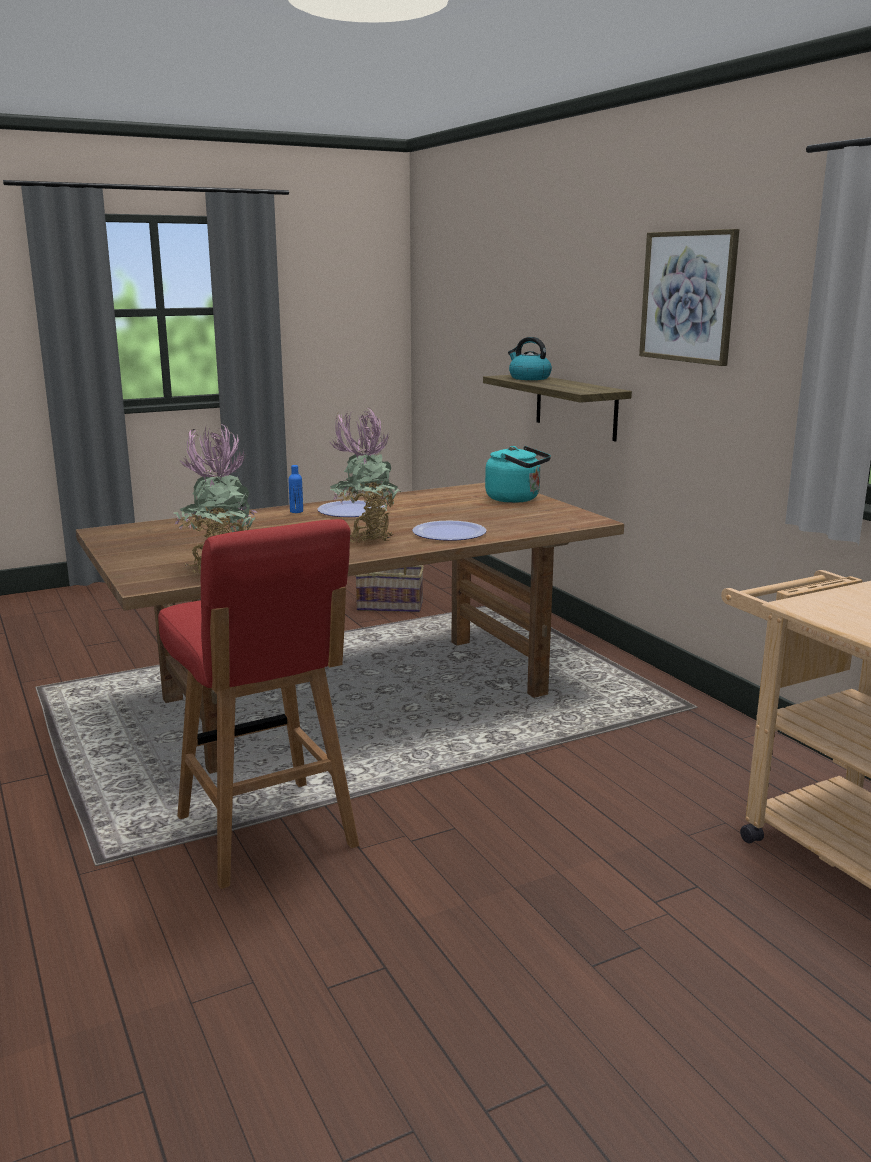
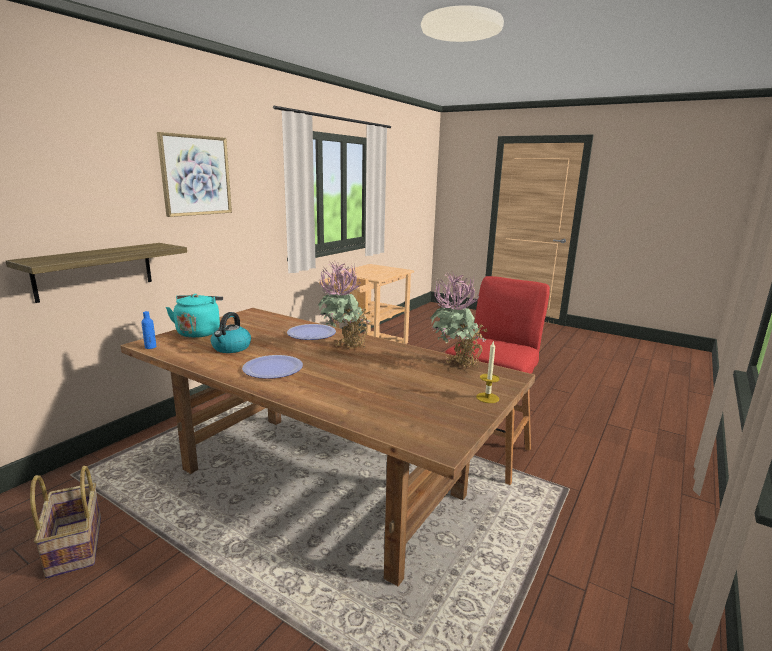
camera: 120 degrees left, 0 degrees up
(129, 561) = (487, 398): none -> candle
(296, 511) = (289, 386): blue bottle -> blue bottle (150, 347)
(529, 378) = (64, 257): kettle -> kettle (231, 348)

